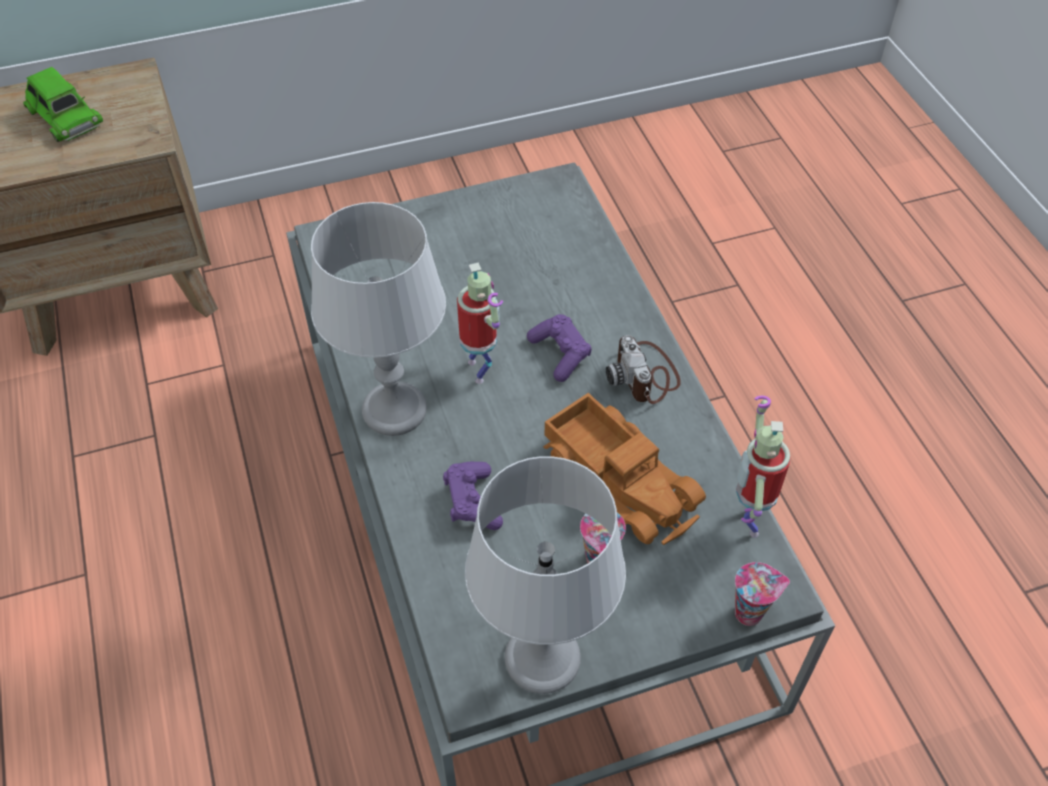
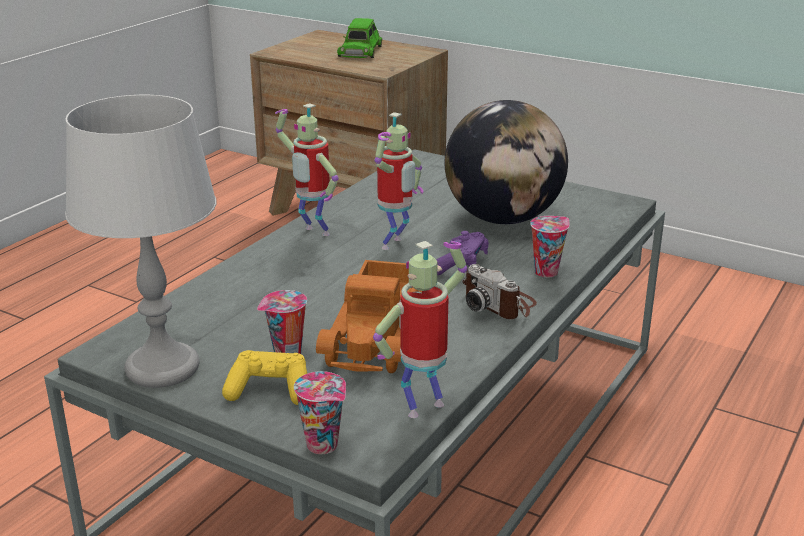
camera: 50 degrees right, 25 degrees down
(395, 410) = (313, 232): grey table lamp -> toy robot
(472, 502) = (271, 287): purple game controller -> none
(508, 271) = (503, 219): none -> globe
(623, 311) = (546, 271): none -> cup
(645, 375) = (499, 304): camera -> camera turned 75 degrees counterclockwise
(645, 602) = (270, 391): none -> yellow game controller

